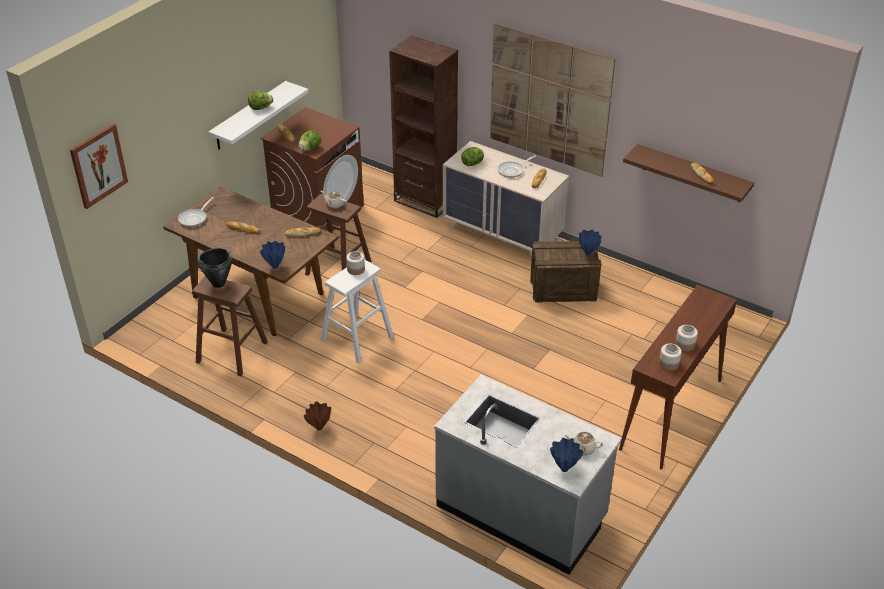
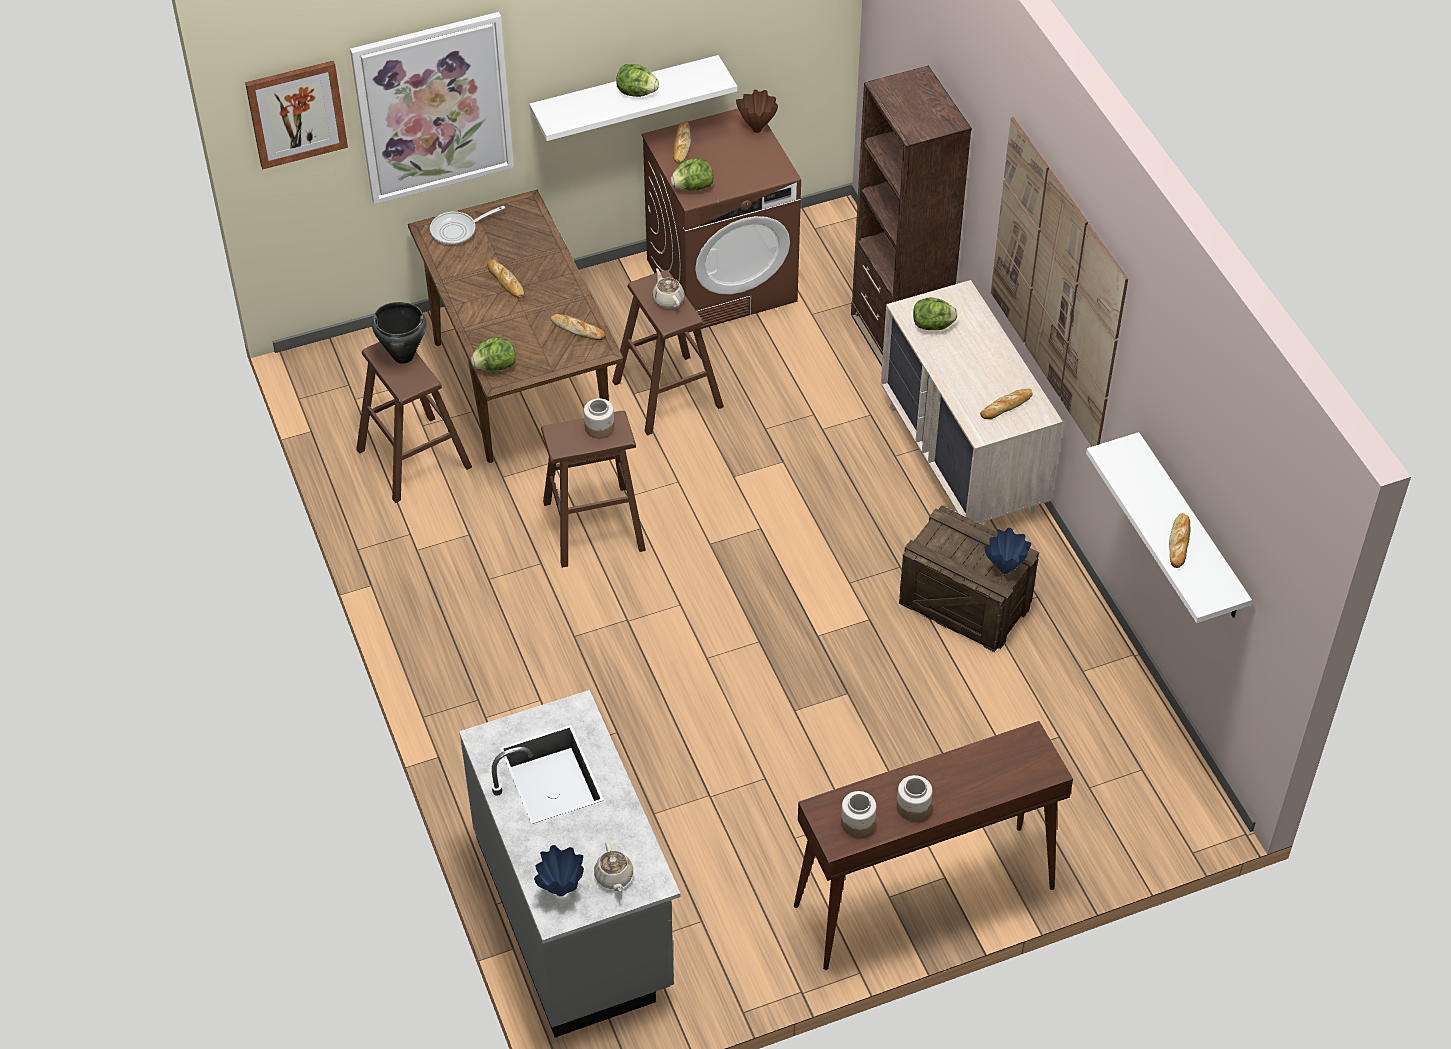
camera: 35 degrees right, 10 degrees up
(164, 145) = (433, 107): none -> picture
(275, 266) = (495, 366): blue vase -> lettuce
(319, 428) = (429, 638): brown vase -> brown vase (757, 130)
(357, 338) = (593, 526): white stool -> brown stool
(512, 171) = (982, 369): frying pan -> none
(582, 448) = (614, 877): beige teapot -> beige teapot turned 150 degrees counterclockwise
(692, 174) = (1190, 529): brown shelf -> white shelf

